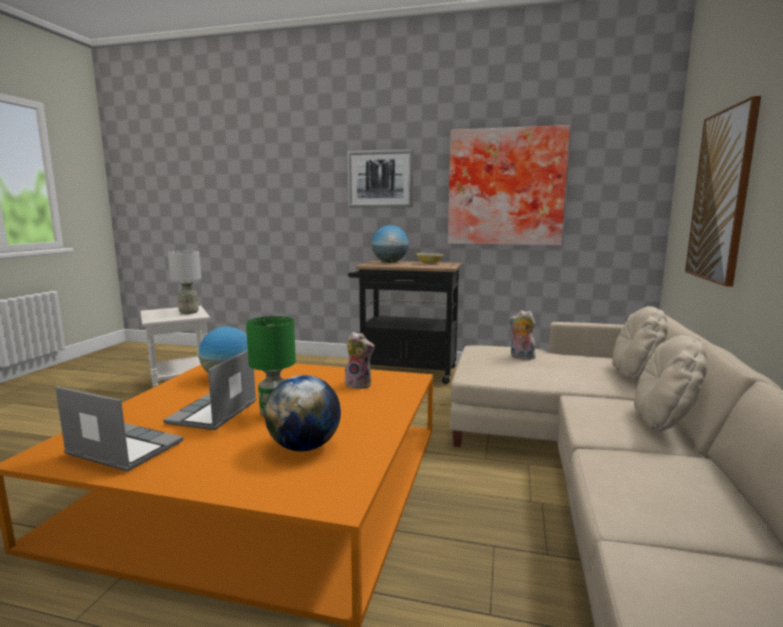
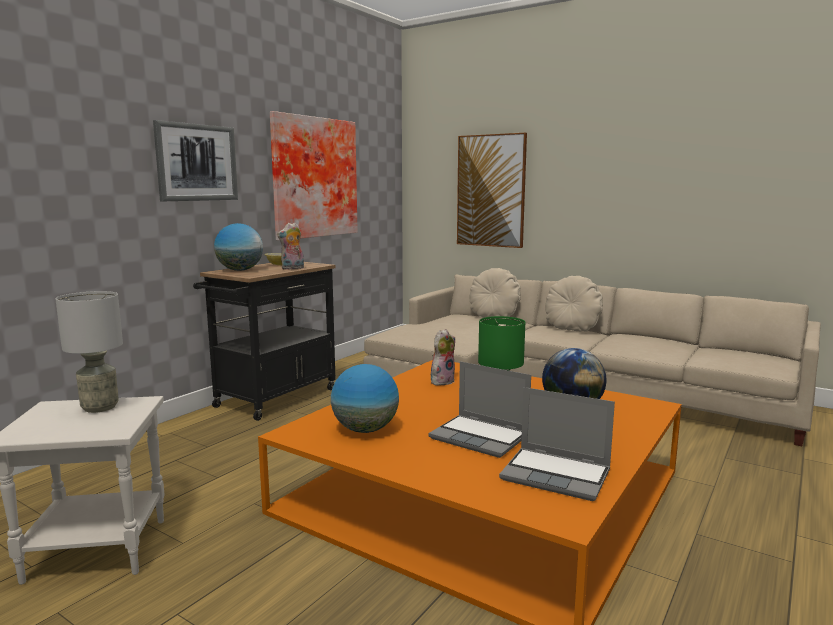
camera: 70 degrees left, 0 degrees up
(123, 449) = (557, 475): laptop -> laptop turned 105 degrees counterclockwise
(521, 357) = (435, 329): plush toy -> plush toy (292, 268)

